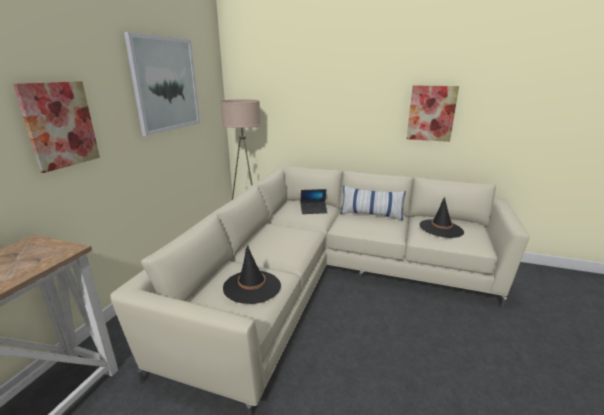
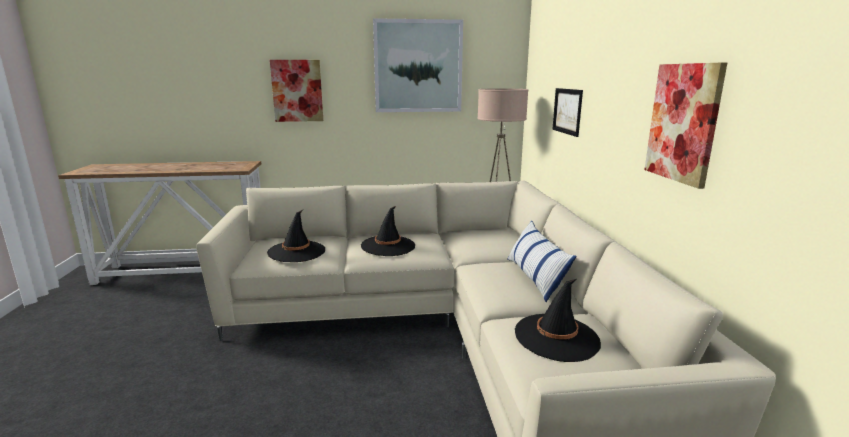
camera: 65 degrees right, 5 degrees down
(281, 243) = (388, 246): none -> black hat
(305, 113) = (567, 111): none -> picture
(313, 210) = (496, 244): laptop -> none

